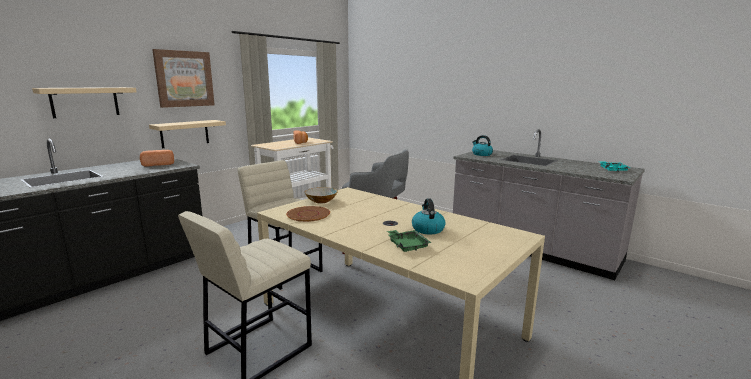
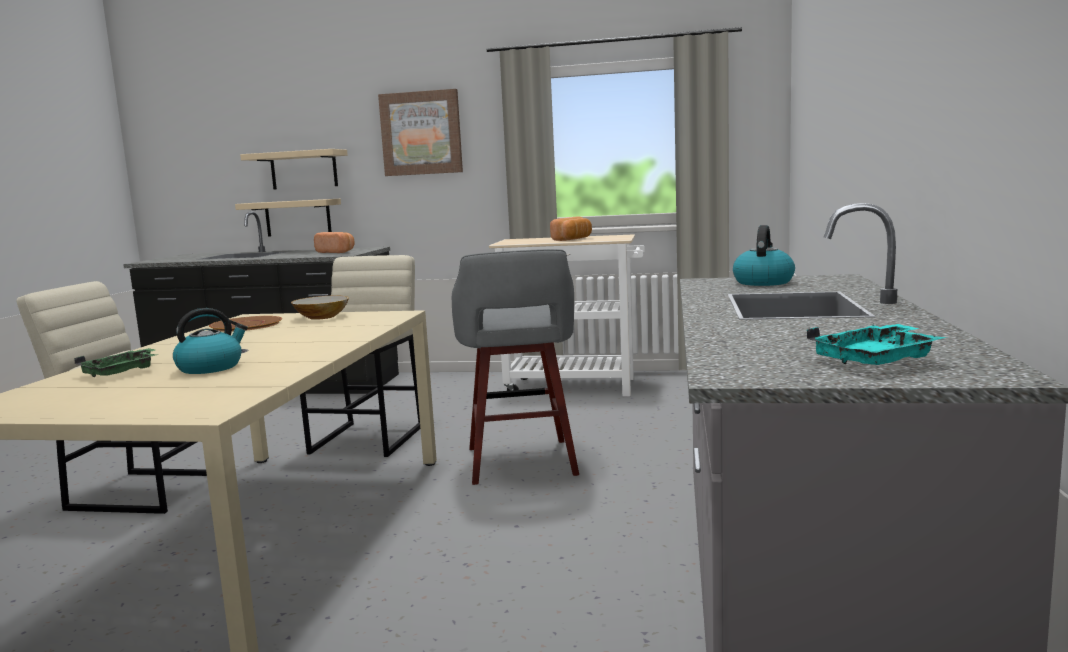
camera: 60 degrees right, 5 degrees down
(184, 133) = (418, 215): beige shelf -> beige shelf (298, 218)

